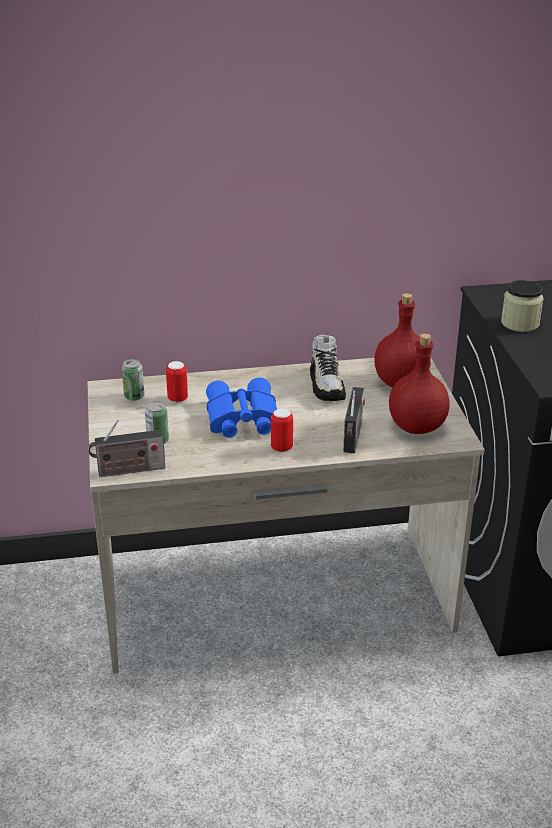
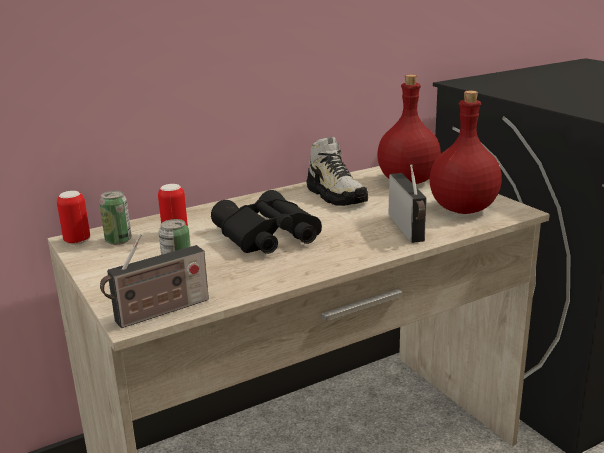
camera: 20 degrees left, 10 degrees down
(241, 419) = (266, 237): blue binoculars -> black binoculars
(281, 448) = (338, 252): can -> can (77, 241)
(520, 323) = (522, 92): jar -> none

